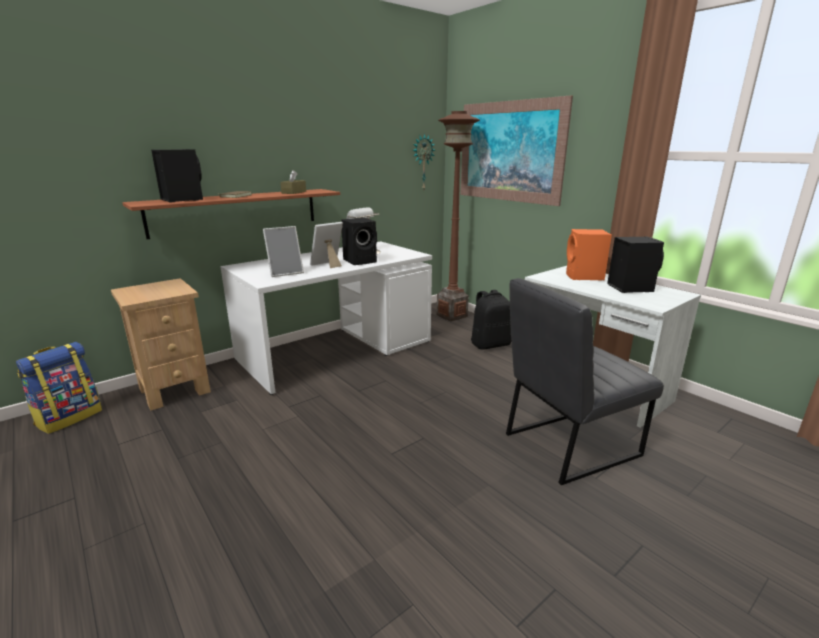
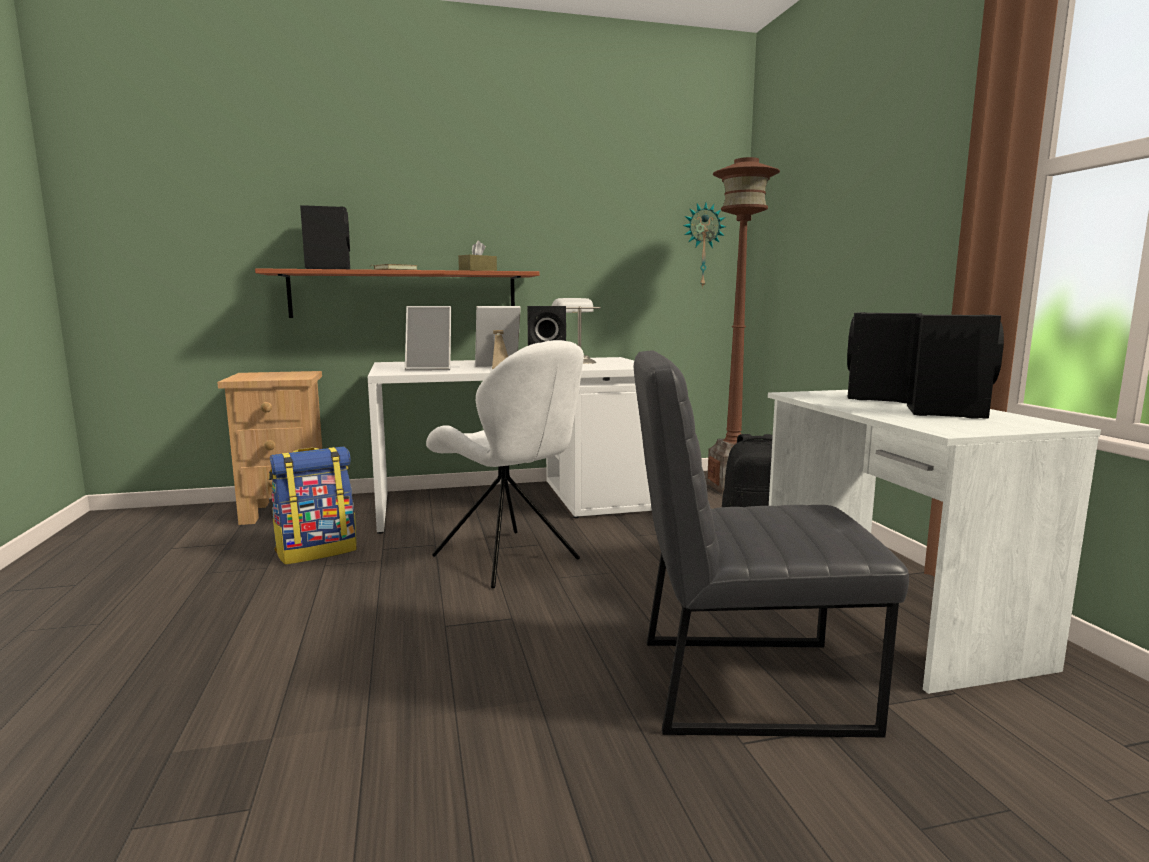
camera: 25 degrees right, 10 degrees down
(69, 417) = (162, 517): backpack -> backpack (317, 551)
(379, 396) = (508, 559): none -> white chair
(509, 152) = (821, 213): picture -> none
(584, 277) = (879, 398): orange speaker -> black speaker

